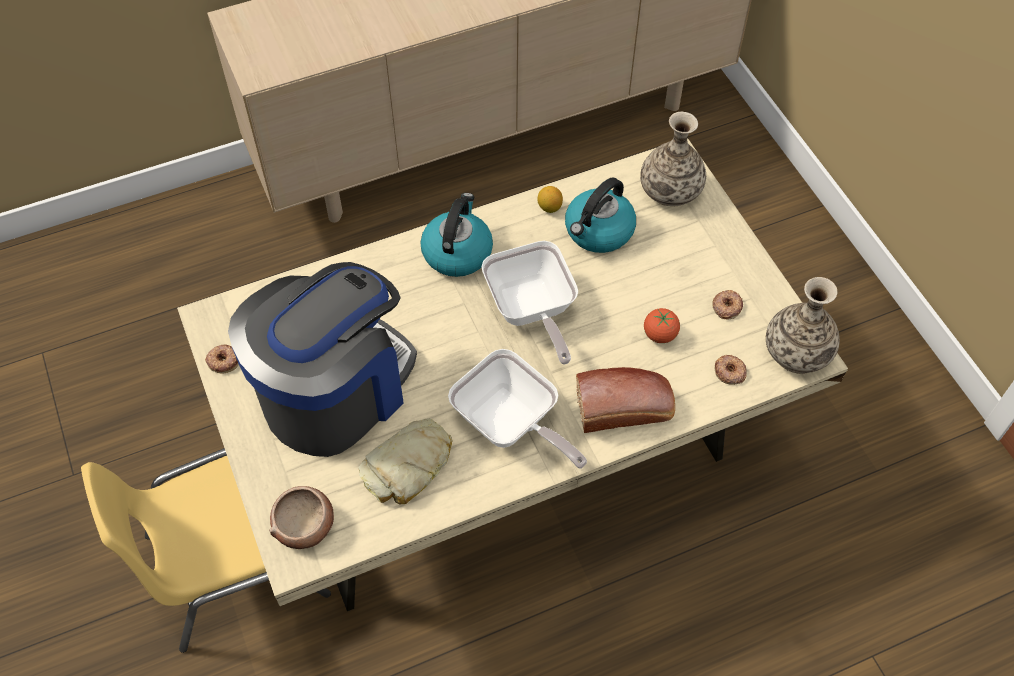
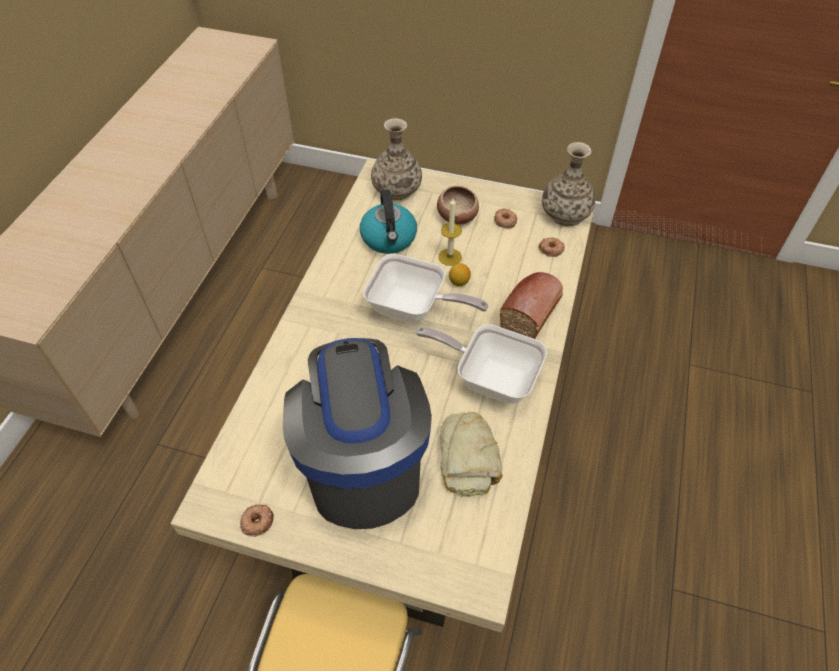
camera: 50 degrees left, 5 degrees down
(305, 525) = (460, 559): bowl -> bowl (457, 215)
(457, 252) = (323, 316): kettle -> none
(511, 425) = (490, 377): frying pan -> frying pan turned 150 degrees counterclockwise
(549, 207) = (344, 248): lemon -> lemon (459, 282)
(626, 295) = (450, 257): none -> candle
(660, 334) = (494, 261): tomato -> none

